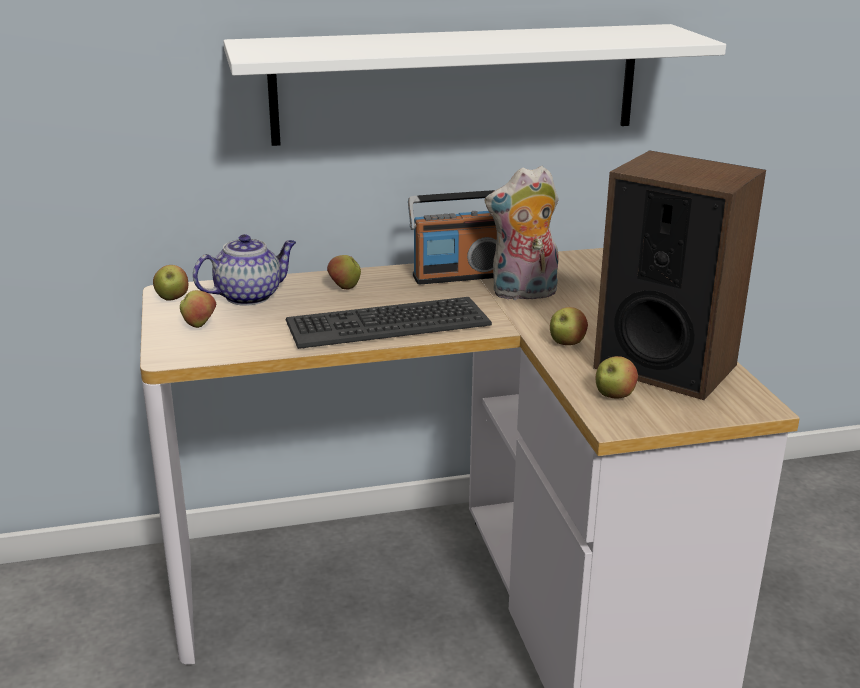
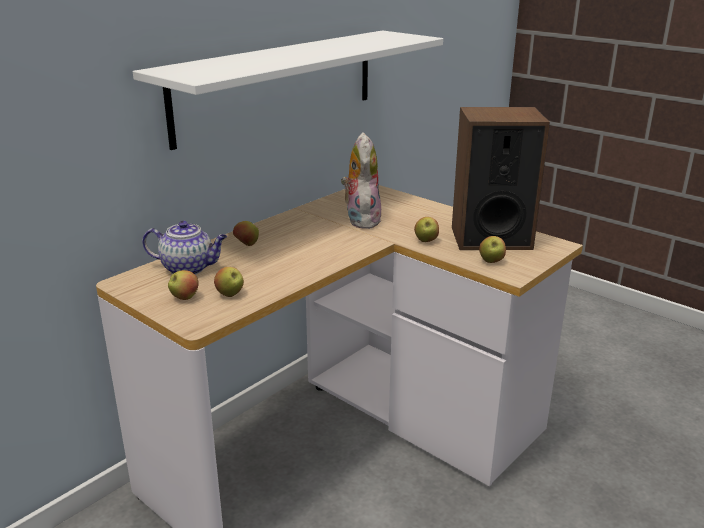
camera: 35 degrees left, 0 degrees up
(172, 298) = (133, 286): apple -> apple (230, 294)
(249, 296) = (189, 268): teapot -> teapot turned 75 degrees clockwise
(387, 323) = (309, 259): keyboard -> none
(459, 276) = (307, 219): radio -> none
(523, 294) = (360, 219): plush toy -> plush toy turned 135 degrees clockwise

